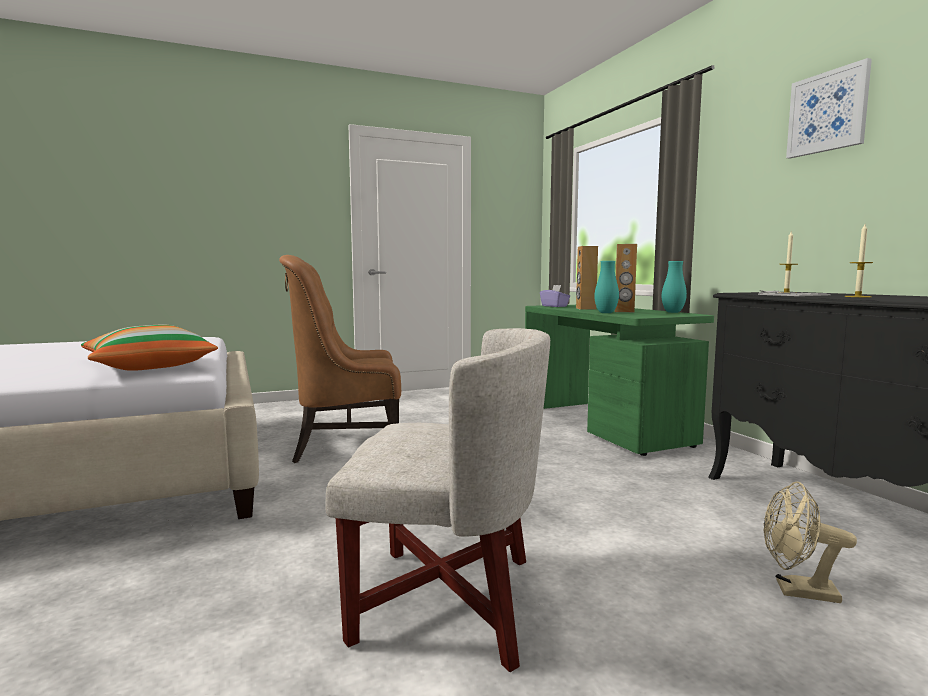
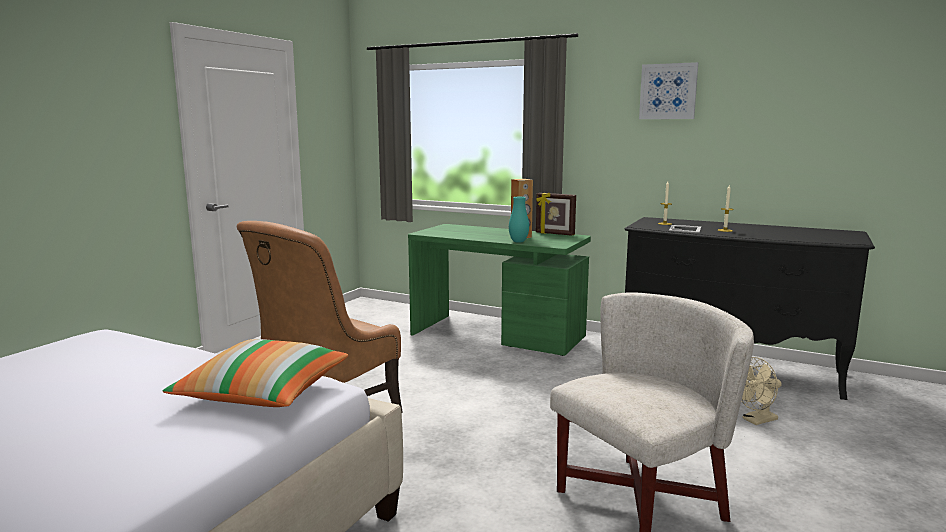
camera: 40 degrees left, 5 degrees up
(554, 306) = (437, 232): purple tissue box -> none
(585, 309) = (478, 235): brown speaker -> none
(673, 312) = (554, 234): turquoise vase -> picture frame

